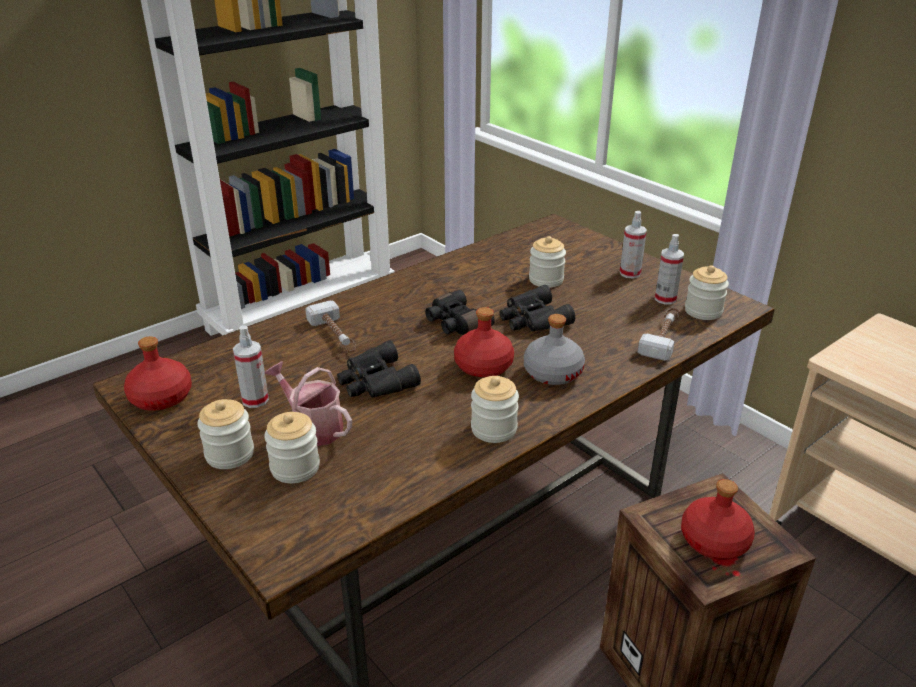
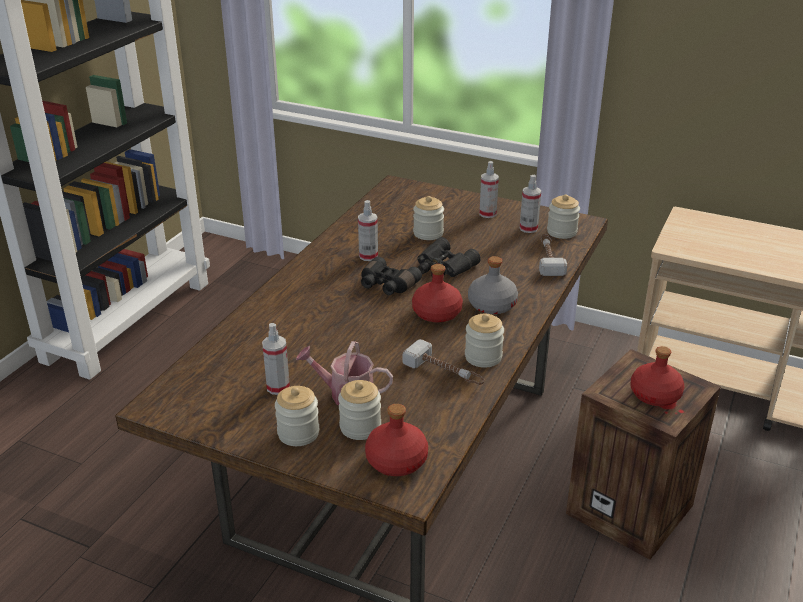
camera: 25 degrees left, 0 degrees up
(161, 397) = (193, 408): red bottle -> red bottle (396, 460)
(336, 336) = (297, 319): hammer -> hammer (445, 372)
(375, 381) = (363, 347): black binoculars -> none
(463, 289) = (368, 256): none -> spray bottle

